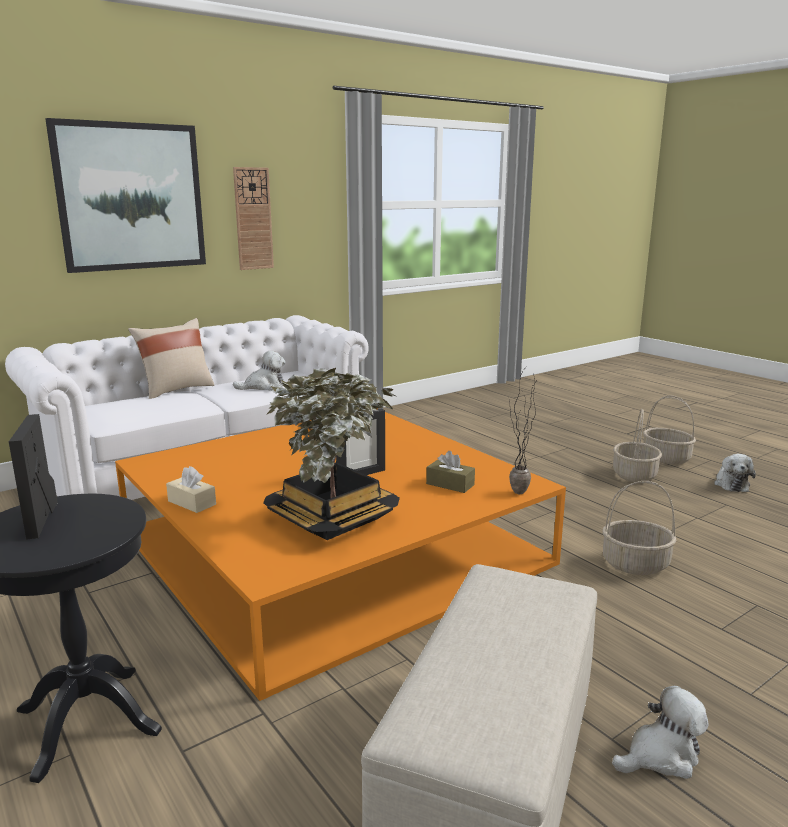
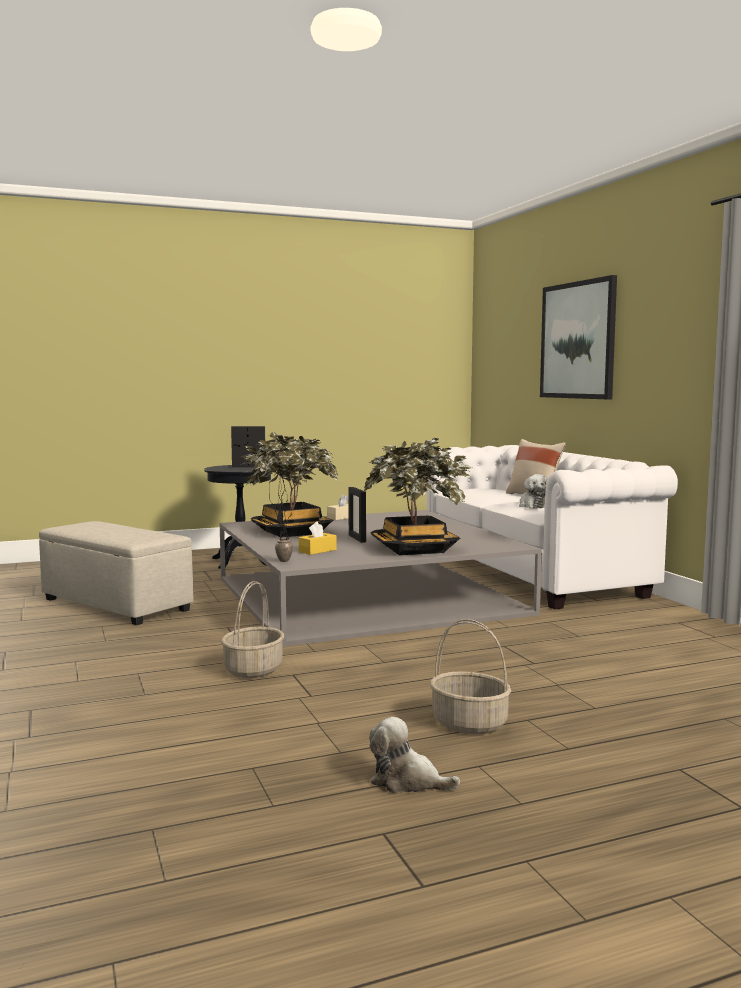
camera: 105 degrees right, 10 degrees down
(253, 219) = (650, 358): wall clock -> none
(332, 546) = (368, 596): orange coffee table -> grey coffee table
(406, 444) = (414, 549): none -> potted plant
(450, 484) = (317, 551): brown tissue box -> yellow tissue box
(661, 755) = (76, 631): plush toy -> none
(666, 458) = (536, 766): basket -> none

